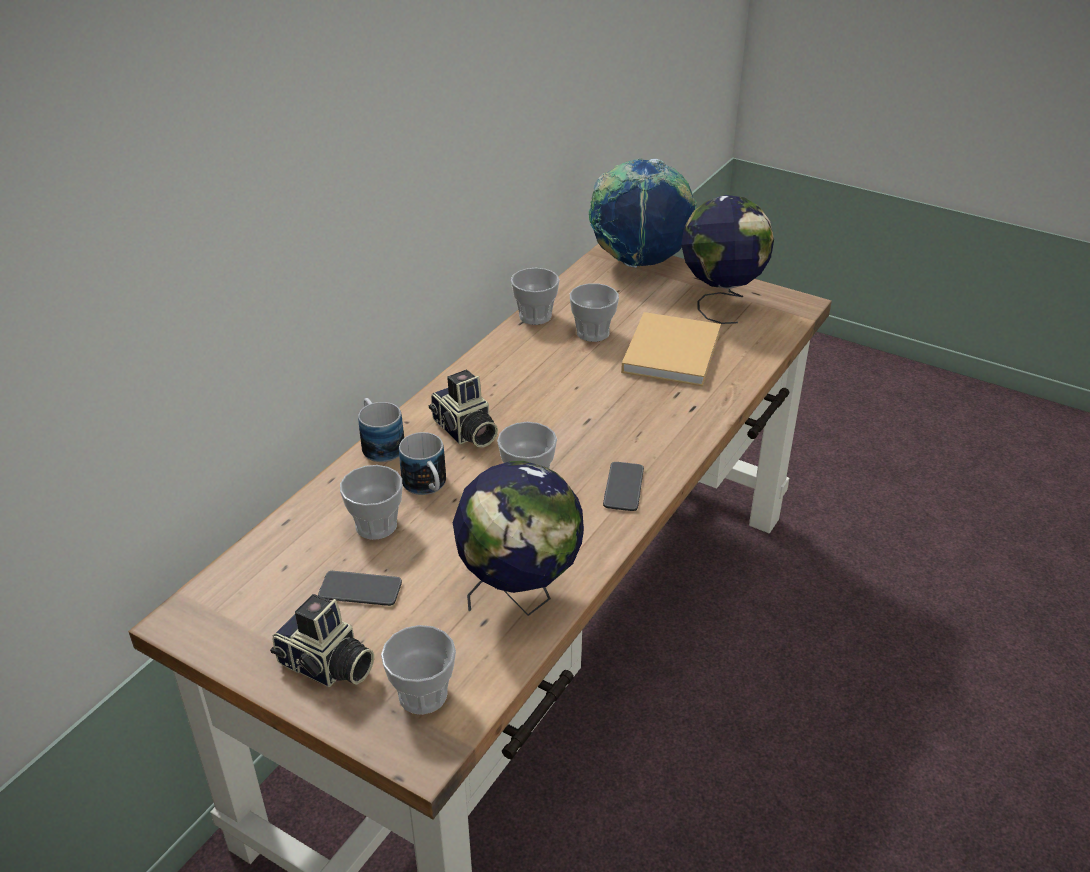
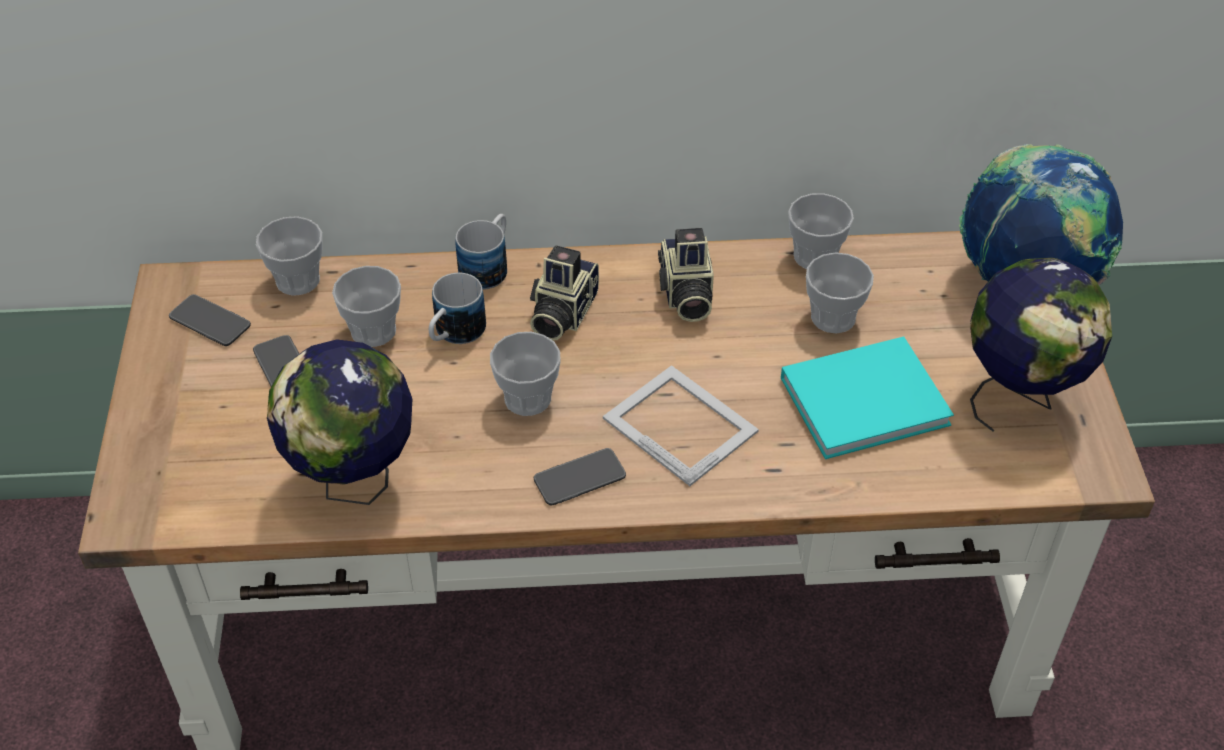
camera: 55 degrees right, 10 degrees up
(255, 612) = (210, 321): none -> phone
(326, 667) = (179, 401): camera -> camera (685, 295)
(422, 695) = (188, 481): cup -> cup (298, 280)
(618, 426) = (679, 423): none -> picture frame
(672, 351) = (869, 400): beige book -> turquoise book

